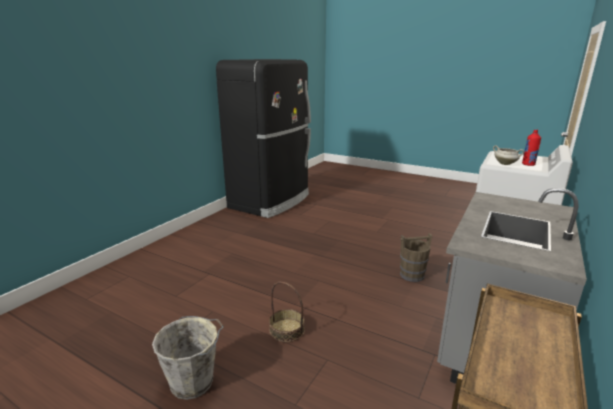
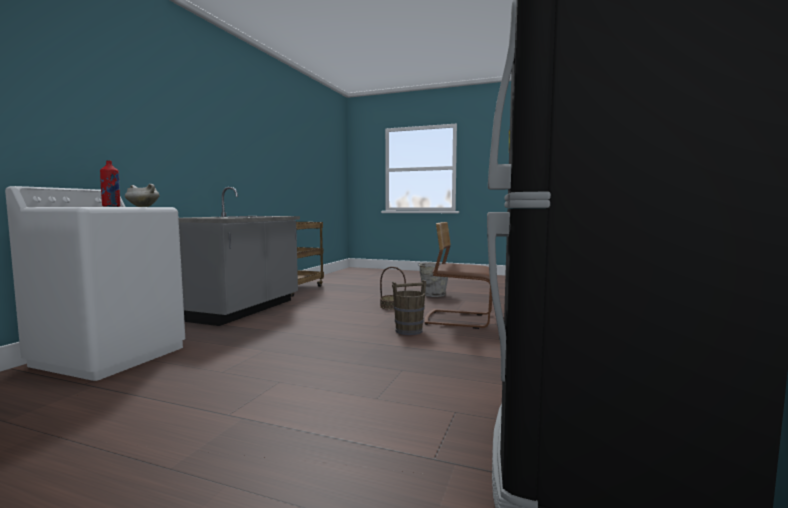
camera: 170 degrees right, 15 degrees down
(233, 285) = (459, 319): none -> brown chair
(411, 275) = (269, 335): brown bucket -> brown bucket (409, 331)

